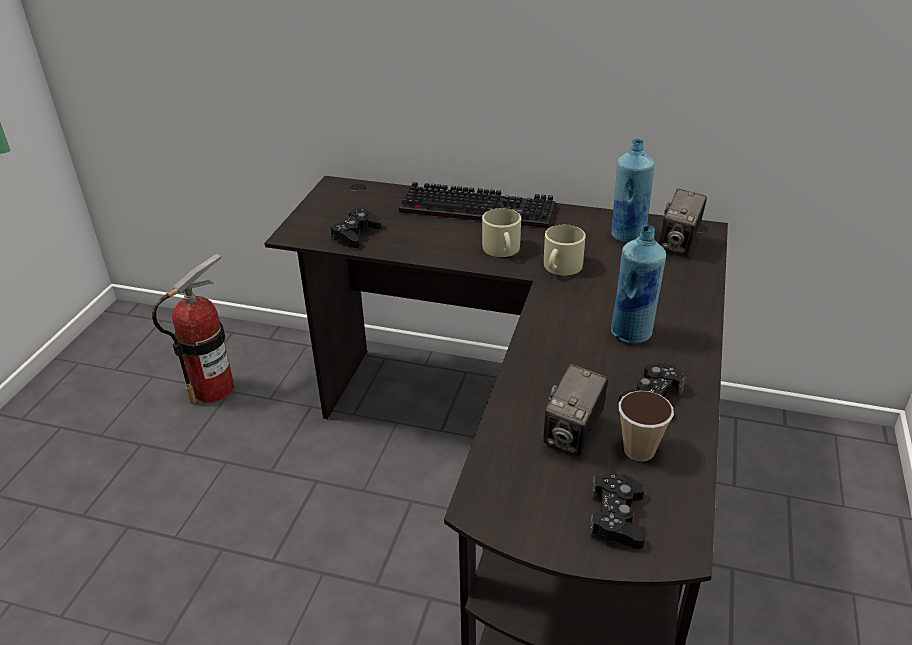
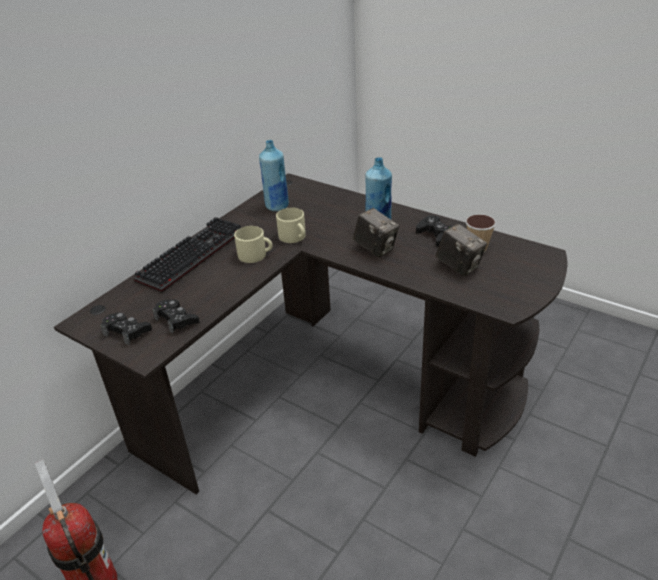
camera: 70 degrees left, 0 degrees up
(616, 517) = (524, 266): black game controller -> black game controller (127, 331)
(678, 244) = (299, 192): camera -> camera (375, 249)

